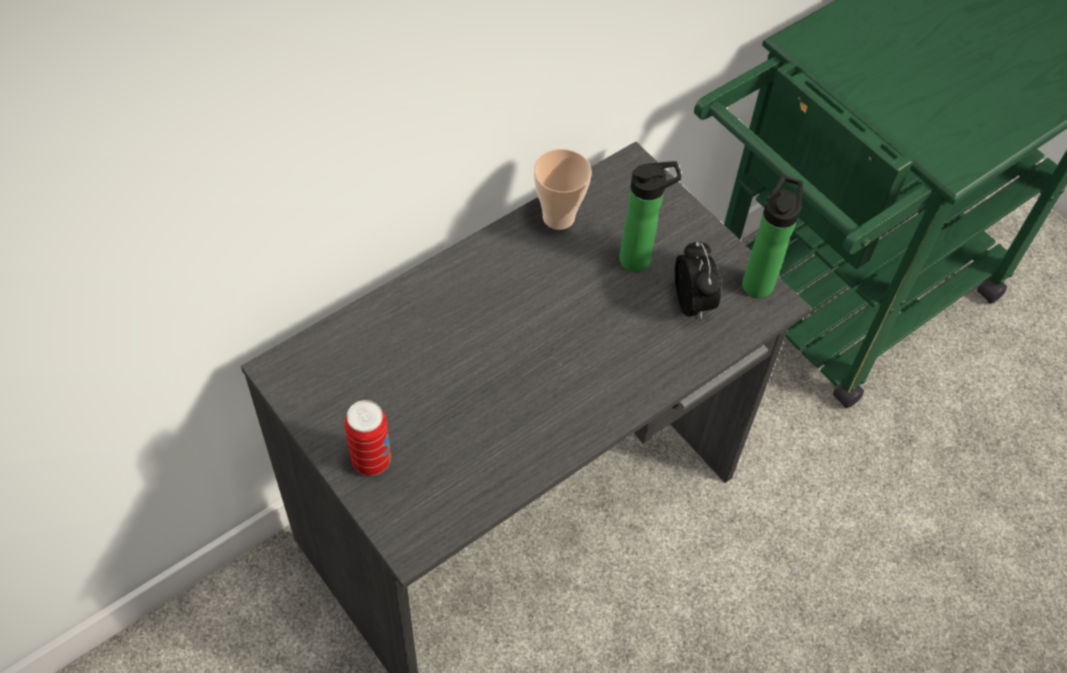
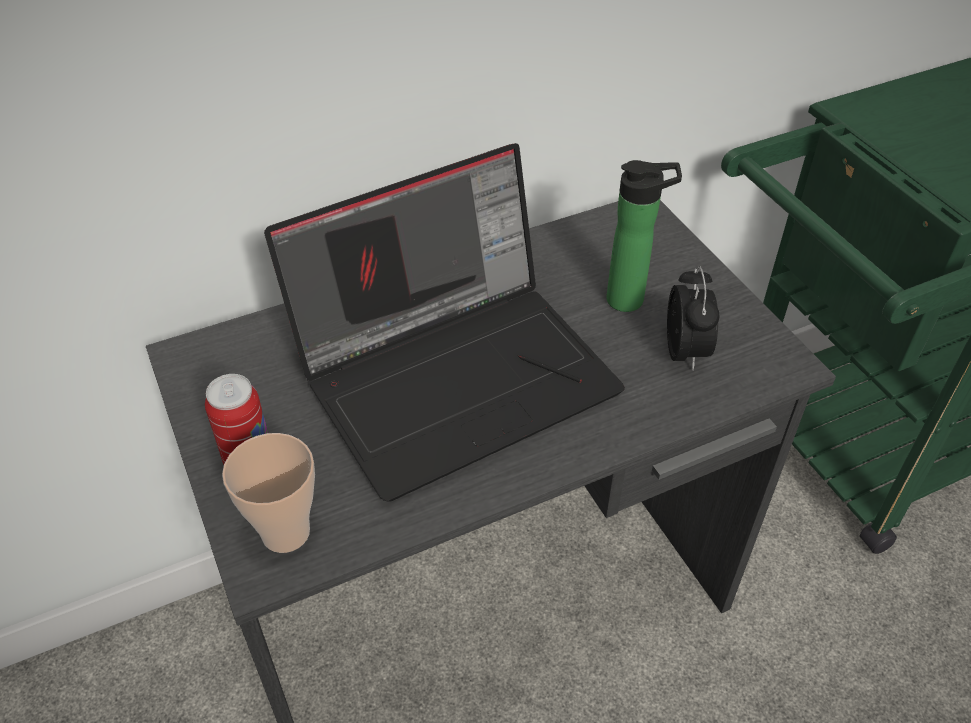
camera: 15 degrees right, 10 degrees down
(514, 351) = (457, 373): none -> laptop
(558, 217) = (546, 249): cup -> cup (285, 532)
(759, 281) = (772, 340): bottle -> none

